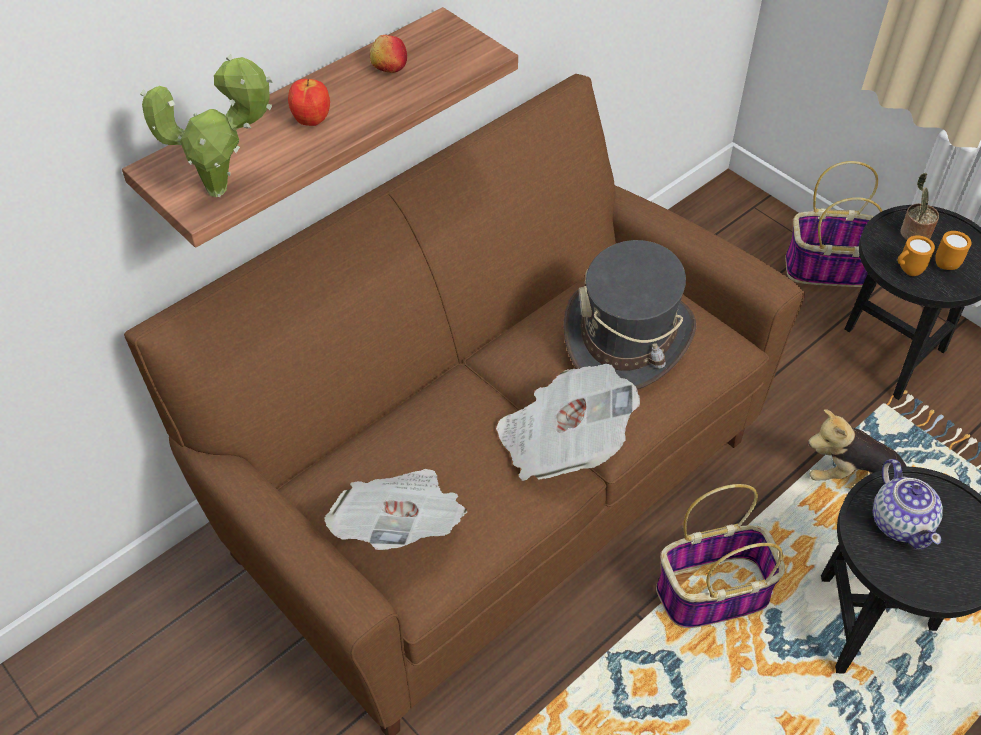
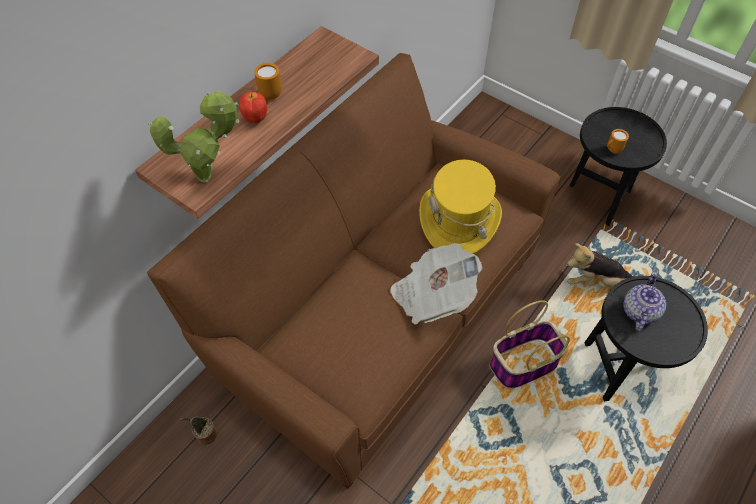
camera: 10 degrees left, 5 degrees up
(389, 68) = (297, 74): apple -> none
(401, 526) = (345, 366): newspaper -> none
(628, 338) = (459, 220): grey hat -> yellow hat
(830, 268) = (554, 148): basket -> none
(900, 522) = (639, 312): teapot -> teapot turned 135 degrees counterclockwise
(913, 233) = (611, 126): potted plant -> potted plant (205, 435)
(945, 262) = (633, 142): orange mug -> orange mug (271, 92)

